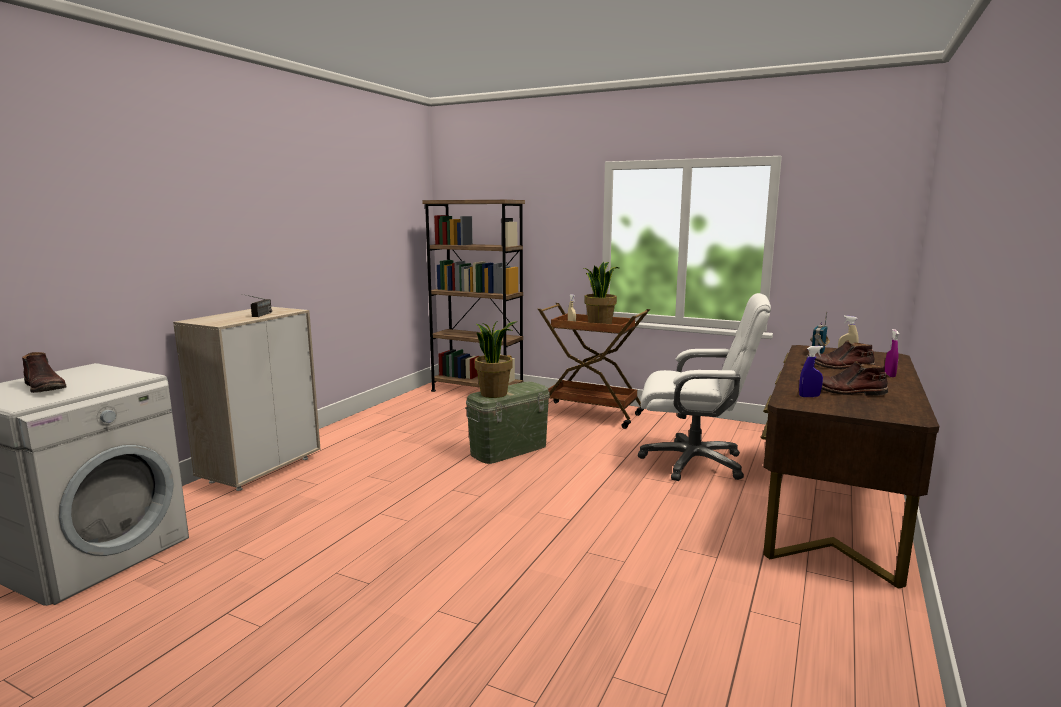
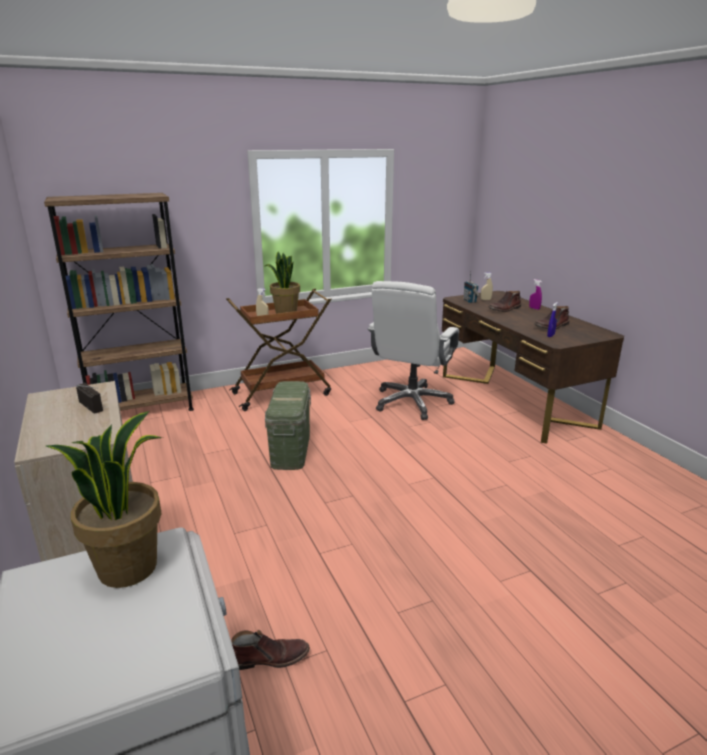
camera: 50 degrees left, 10 degrees up
(45, 387) = (107, 629): brown boot -> brown boot (269, 657)
(494, 394) = (287, 404): potted plant -> potted plant (128, 567)
(694, 462) = (412, 402): white office chair -> white office chair turned 150 degrees clockwise

